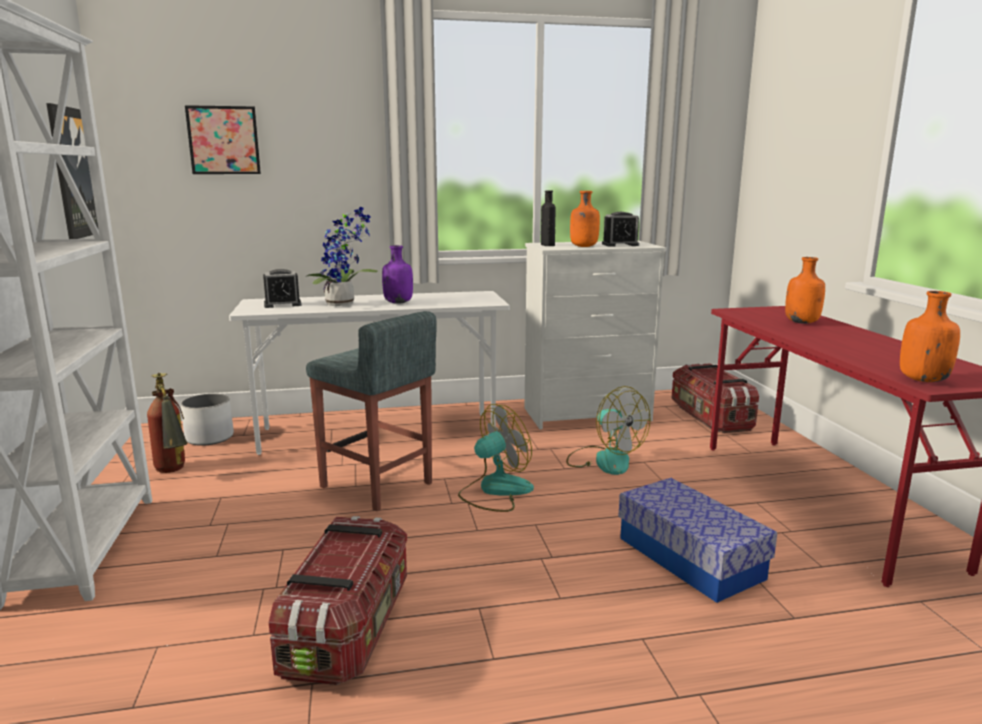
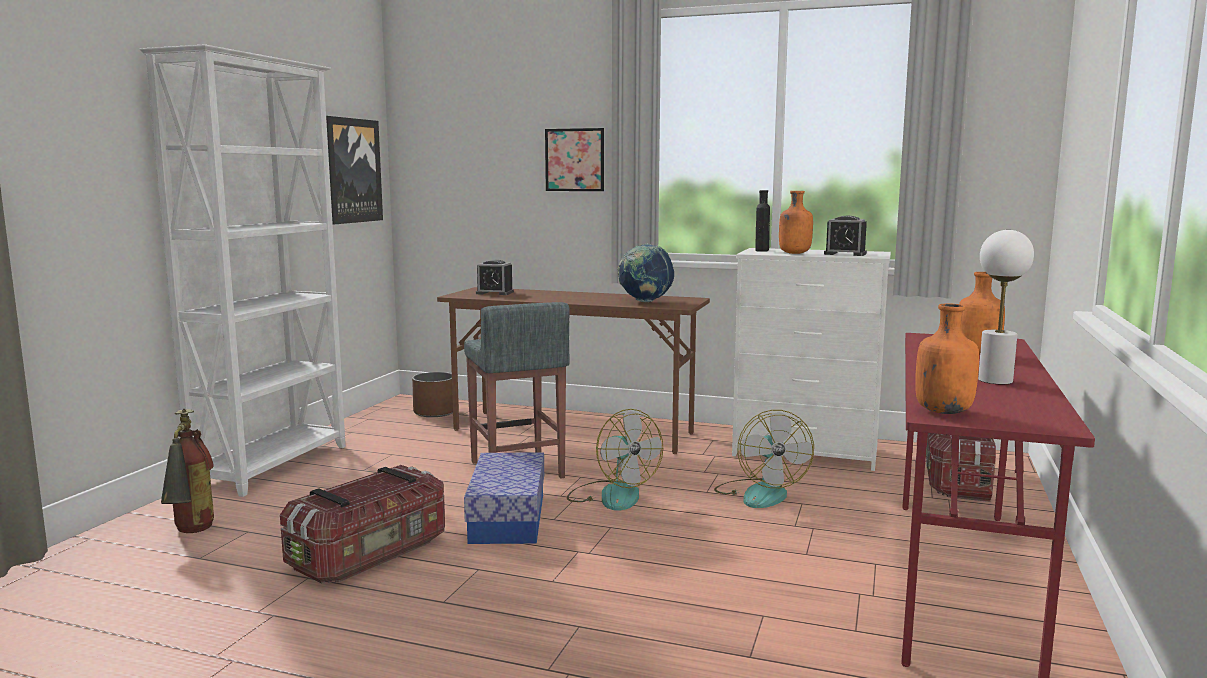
camera: 30 degrees right, 5 degrees down
(173, 472) = (381, 431): fire extinguisher -> fire extinguisher (190, 533)
(210, 438) = (435, 412): white planter -> brown planter
(223, 140) = (479, 142): picture -> picture (574, 160)
(344, 304) = (543, 297): potted plant -> none
(379, 432) = (574, 431): white desk -> brown desk
(398, 302) = (592, 299): purple bottle -> none
(451, 300) = (645, 302): none -> globe
(495, 491) = (612, 495): fan -> fan turned 60 degrees clockwise
(690, 558) = (719, 587): storage box -> storage box (508, 518)
(873, 345) = (995, 380): none -> white table lamp

